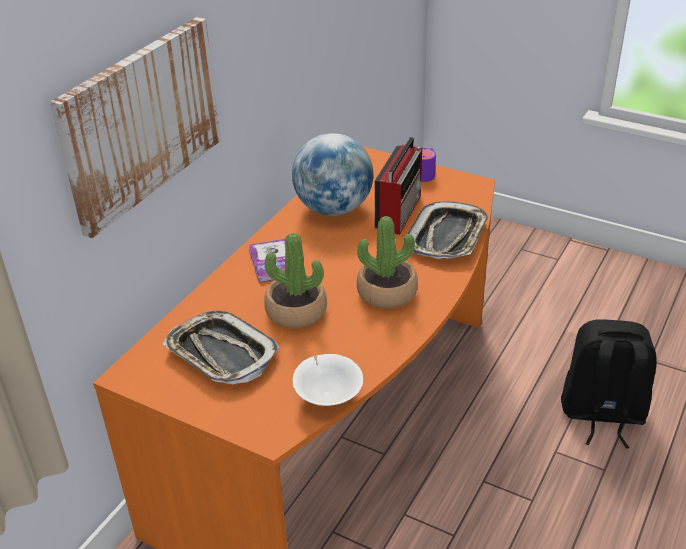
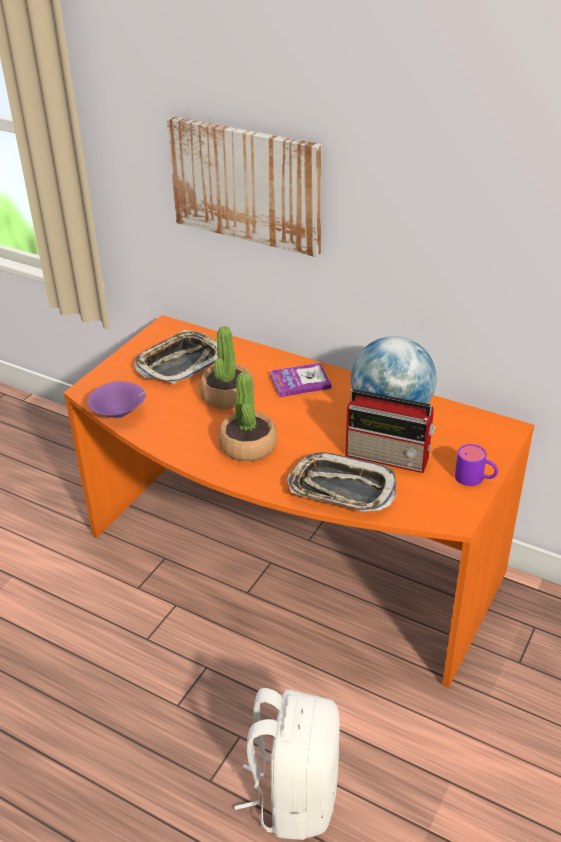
camera: 90 degrees right, 0 degrees up
(328, 396) = (120, 414): white bowl -> purple bowl
(601, 414) = (294, 795): black backpack -> white backpack

